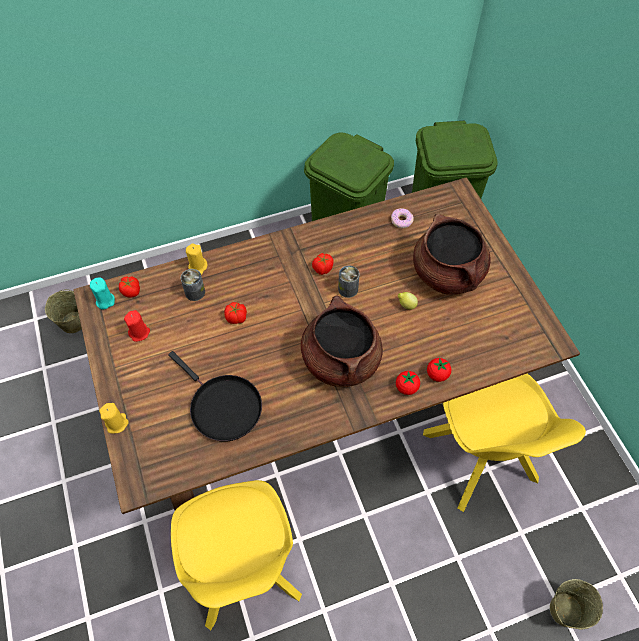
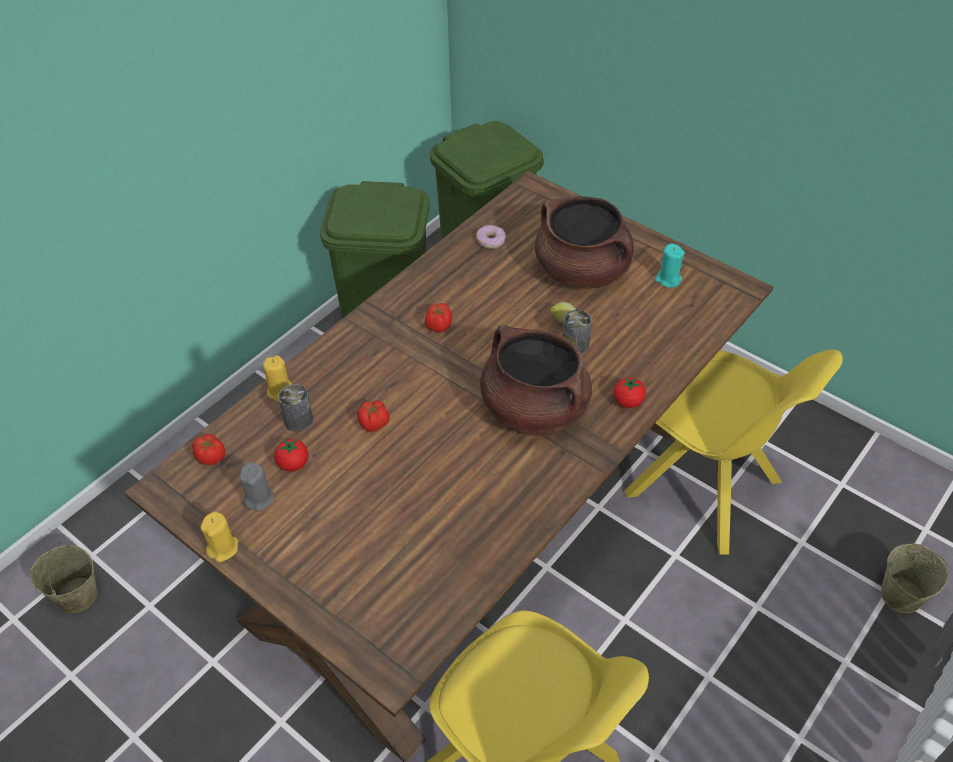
camera: 30 degrees left, 10 degrees down
(105, 301) = (182, 484): turquoise candle -> turquoise candle (668, 279)
(117, 423) = (309, 615): yellow candle -> yellow candle (223, 548)
(139, 333) = (259, 498): red candle -> grey candle
(222, 407) = (432, 527): black frying pan -> none
(348, 289) = (484, 334): can -> can (575, 345)
(437, 374) = (650, 373): tomato -> tomato (293, 464)

